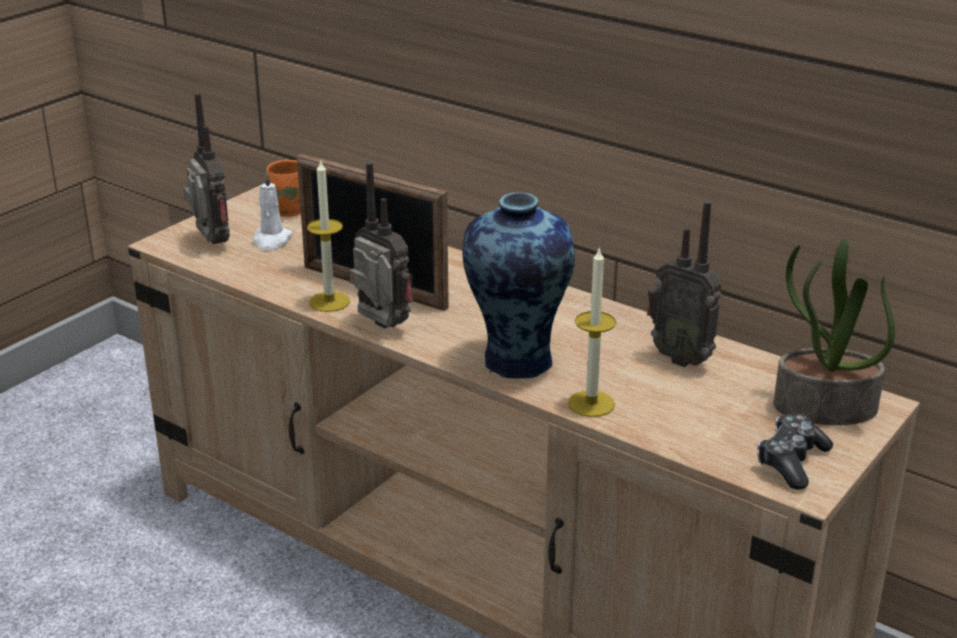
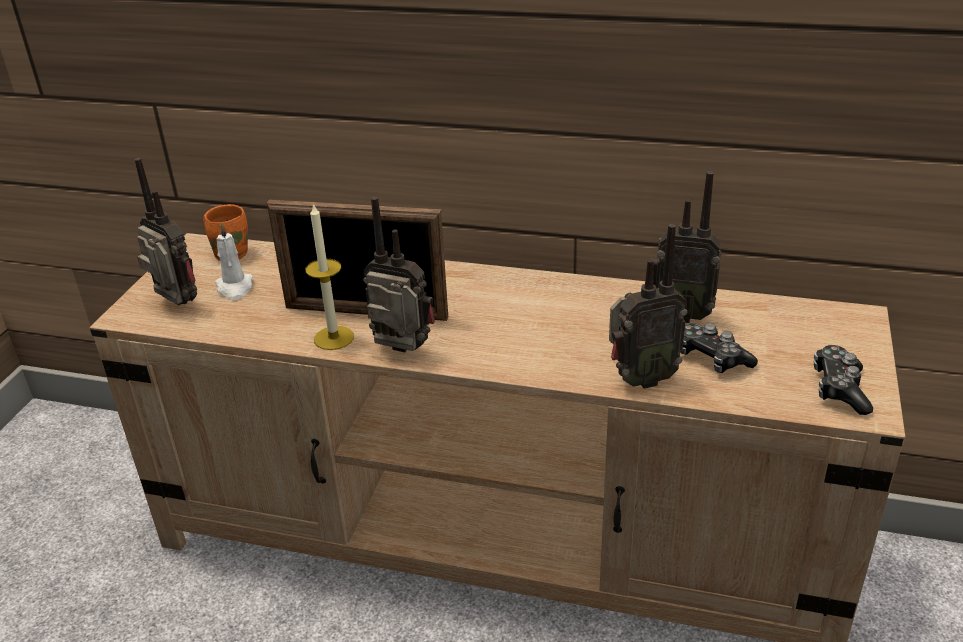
camera: 20 degrees left, 5 degrees up
(515, 362) = (546, 355): vase -> none
(591, 403) = (640, 379): candle -> radio
(680, 403) = (711, 358): none -> game controller
(824, 408) = (824, 332): potted plant -> none

